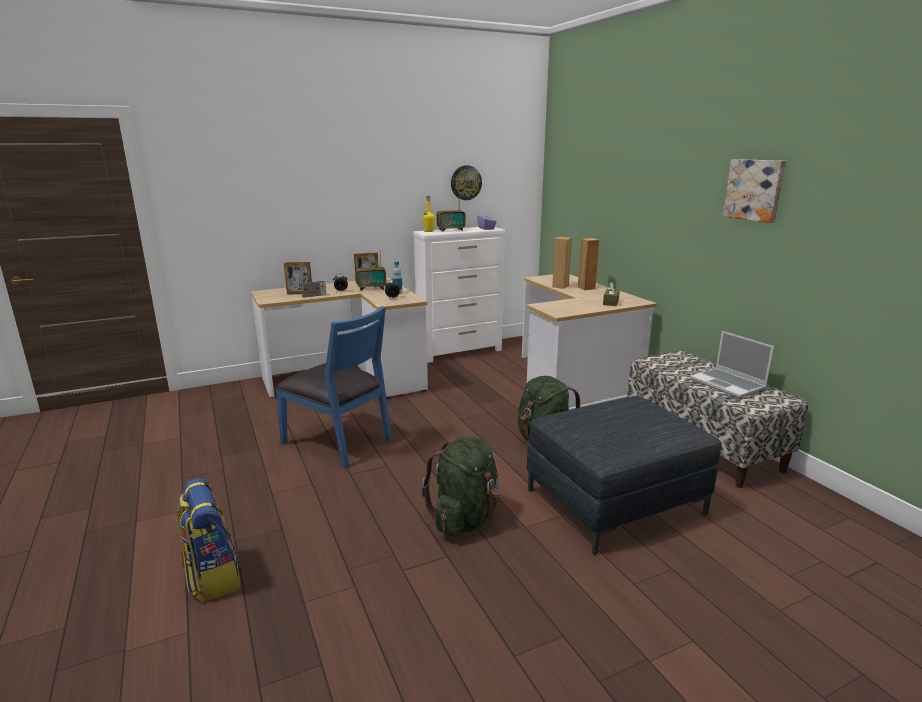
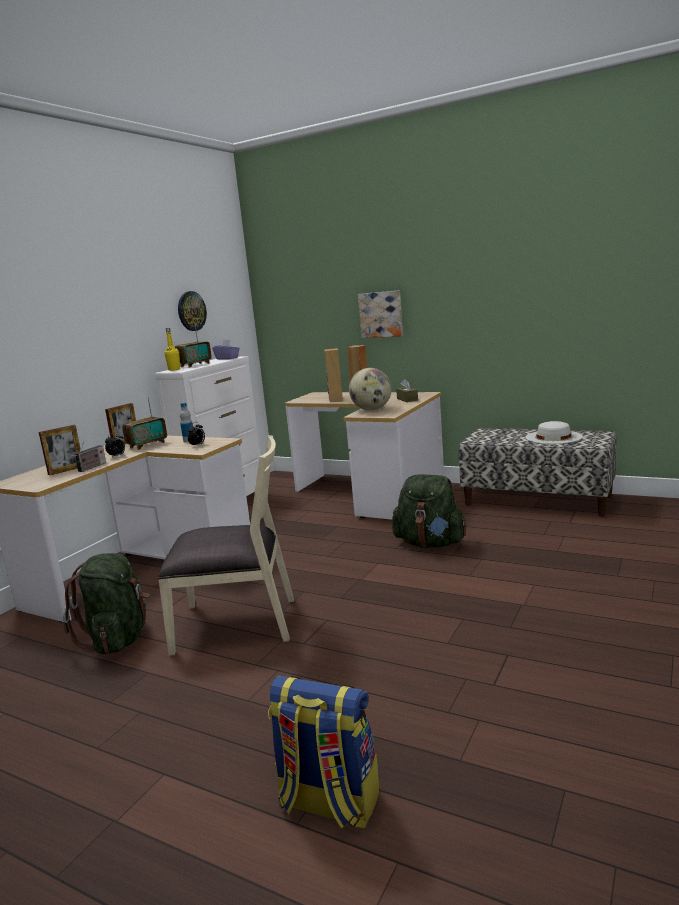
camera: 35 degrees left, 5 degrees down
(339, 441) = (236, 624): blue chair -> beige chair
(465, 518) = (471, 622): green backpack -> green backpack (118, 639)
(560, 304) = (371, 410): none -> globe
(615, 502) = (551, 559): grey ottoman -> none
(728, 384) = (553, 437): laptop -> white hat
(755, 190) = (523, 269): picture -> picture (381, 314)

